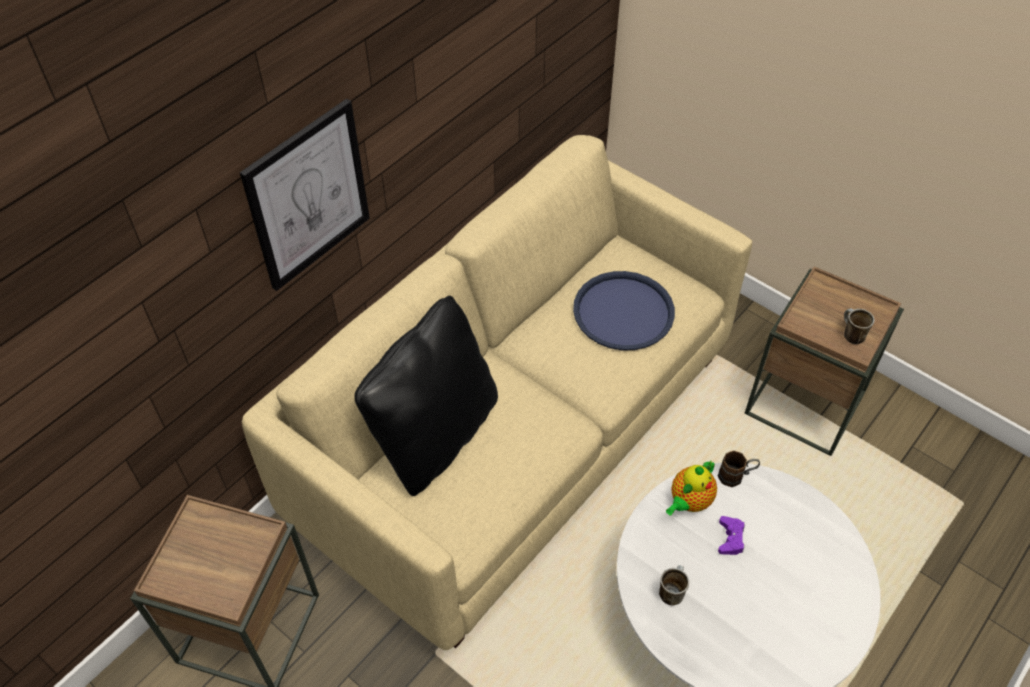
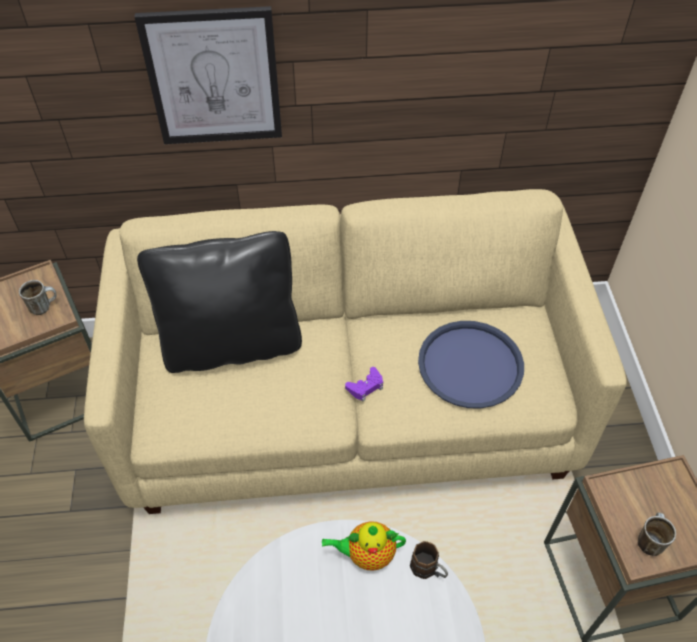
camera: 45 degrees right, 0 degrees up
(671, 591) = (273, 606): mug -> mug (44, 306)
(730, 538) = (364, 613): purple game controller -> purple game controller (365, 387)

